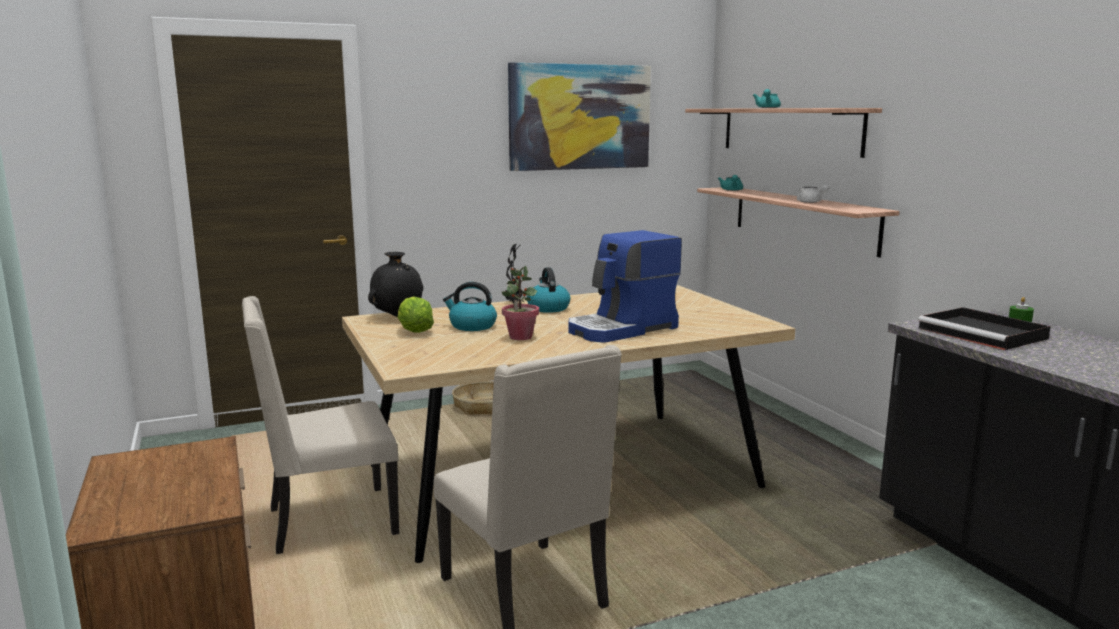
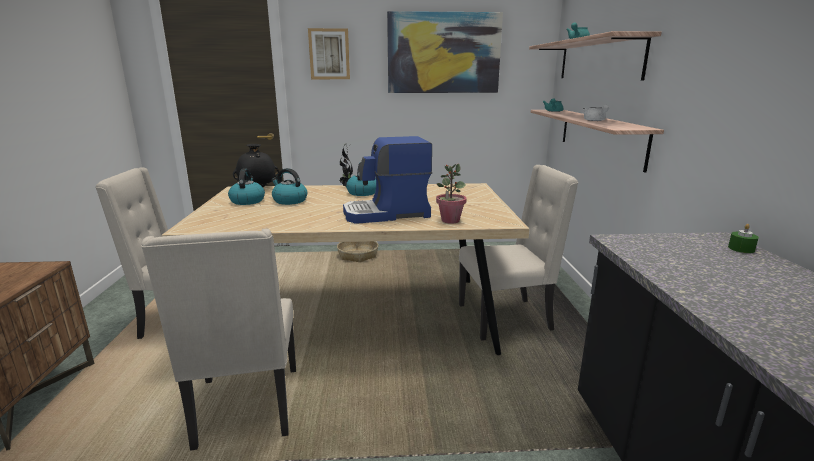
camera: 20 degrees right, 5 degrees up
(414, 331) = (247, 201): lettuce -> kettle
(429, 119) = (329, 54): none -> picture
(520, 337) = (305, 212): potted plant -> potted plant (450, 220)
(738, 450) = (506, 318): none -> beige chair
(984, 333) = (679, 258): black tray -> none

